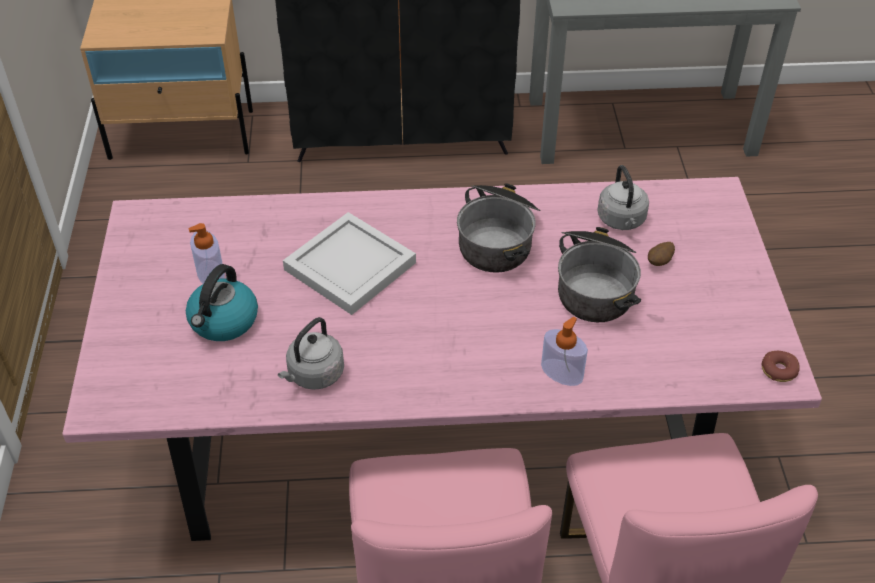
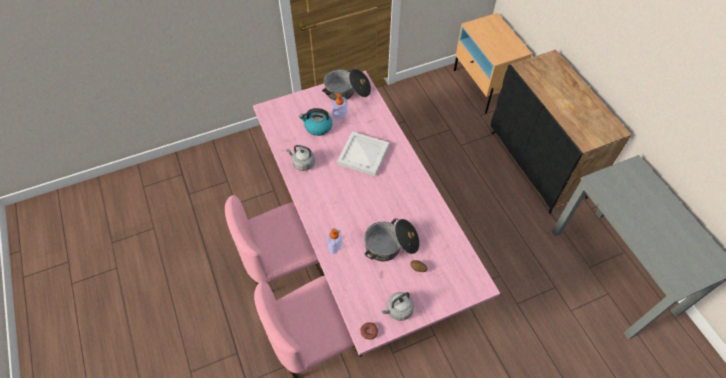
camera: 70 degrees right, 10 degrees up
(498, 239) = (403, 201): cooking pot -> cooking pot (347, 91)
(622, 221) = (439, 247): grey kettle -> grey kettle (398, 310)

